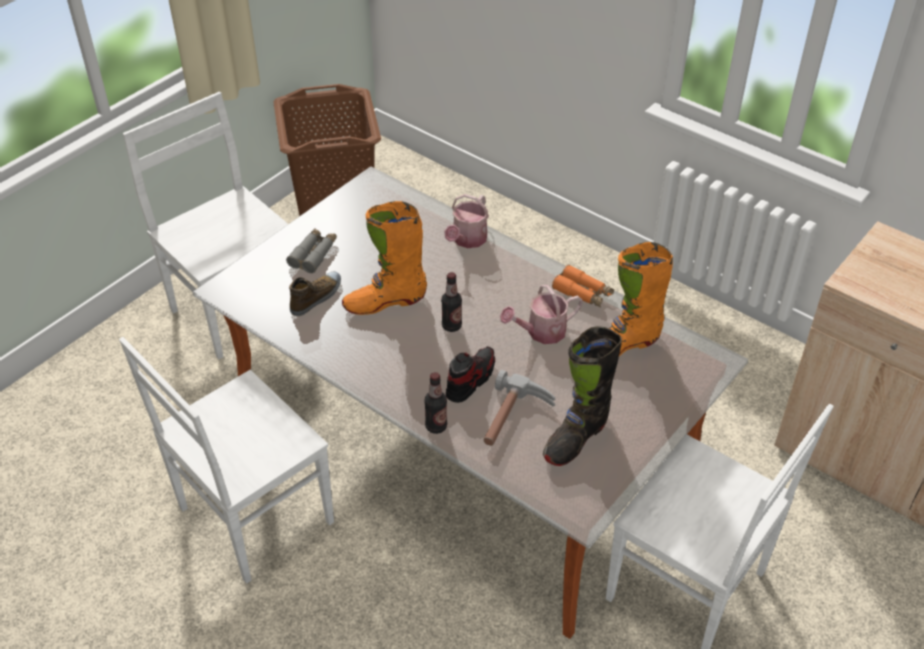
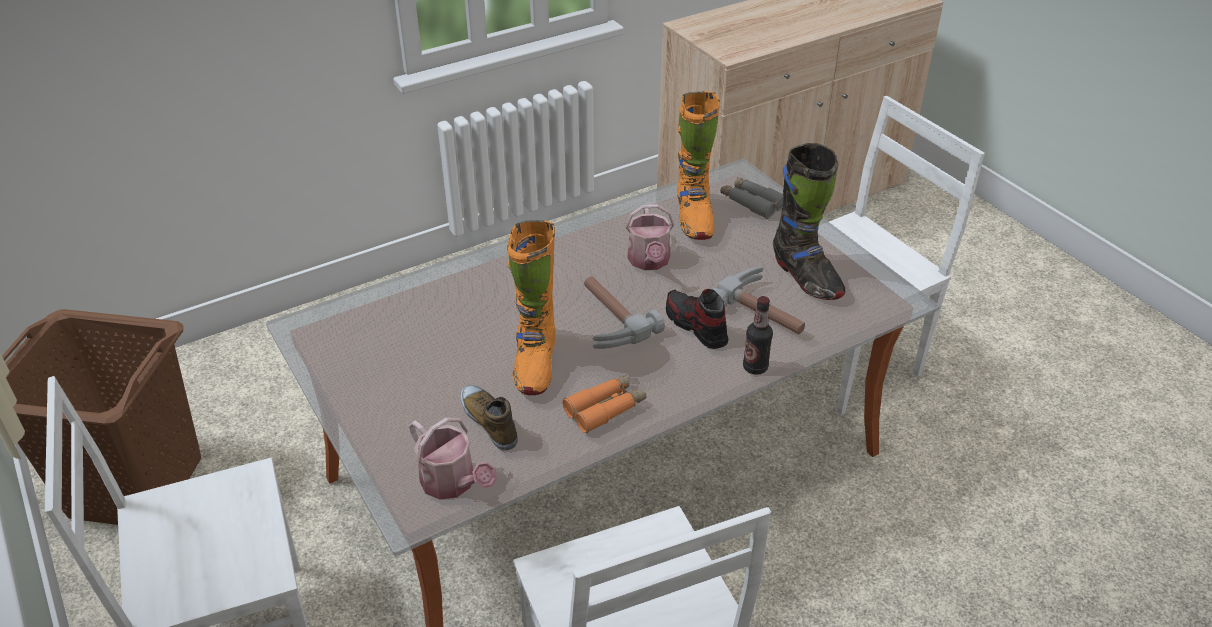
camera: 70 degrees left, 5 degrees down
(313, 254) = (405, 408): grey binoculars -> grey binoculars (751, 203)
(451, 326) = (606, 320): bottle -> hammer
(467, 240) = (471, 276): watering can -> watering can (453, 483)
(583, 293) = (607, 221): orange binoculars -> orange binoculars (605, 408)

